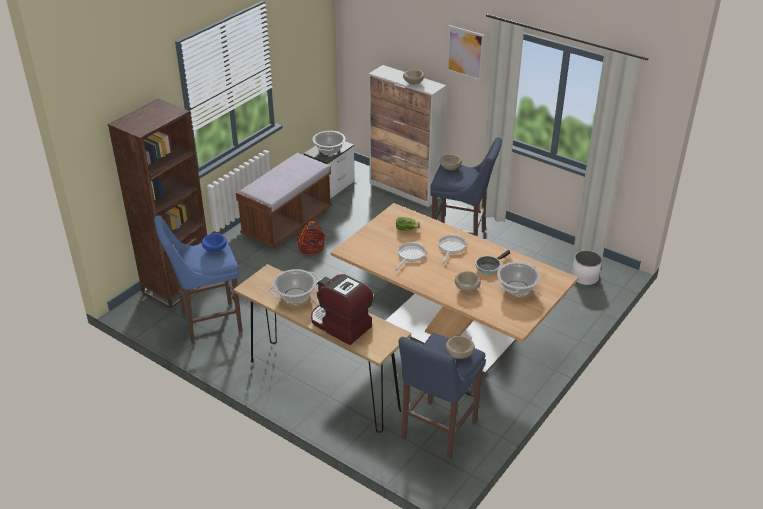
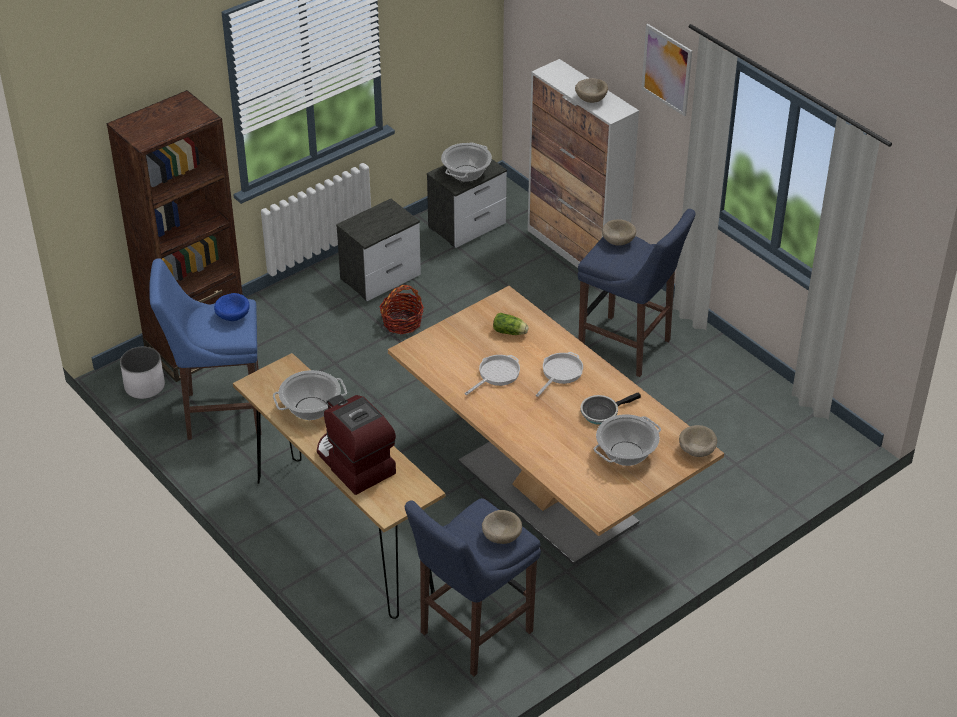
camera: 15 degrees right, 5 degrees up
(287, 223) = (381, 277): brown bench -> nightstand
(466, 288) = (554, 441): beige bowl -> beige bowl (696, 451)
(585, 277) = (790, 444): white planter -> white planter (145, 386)

